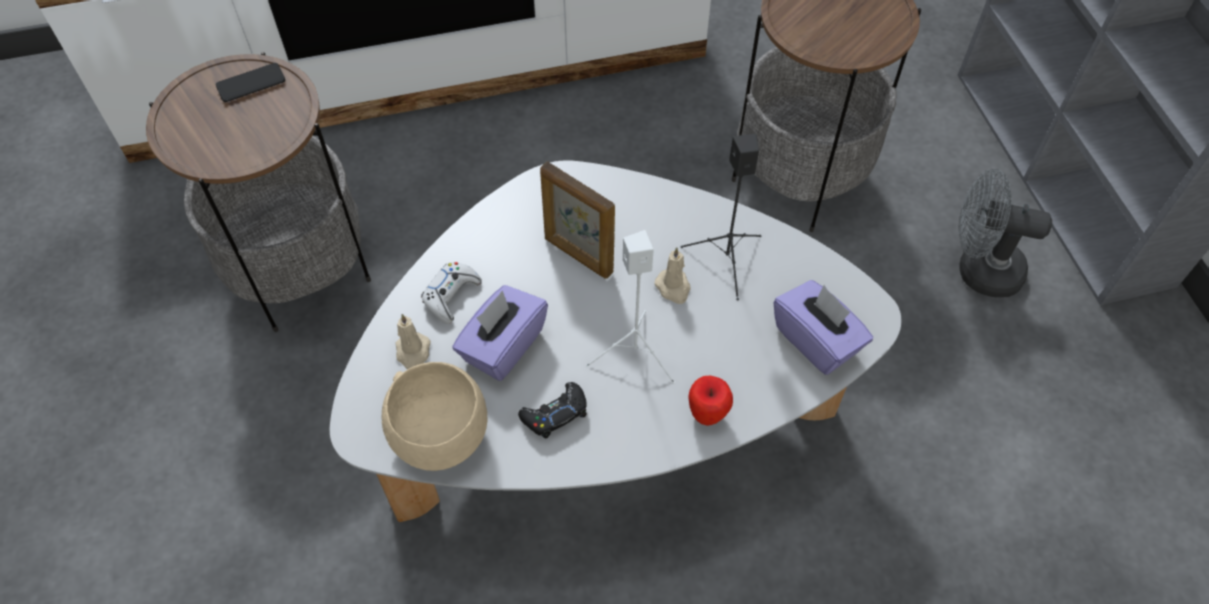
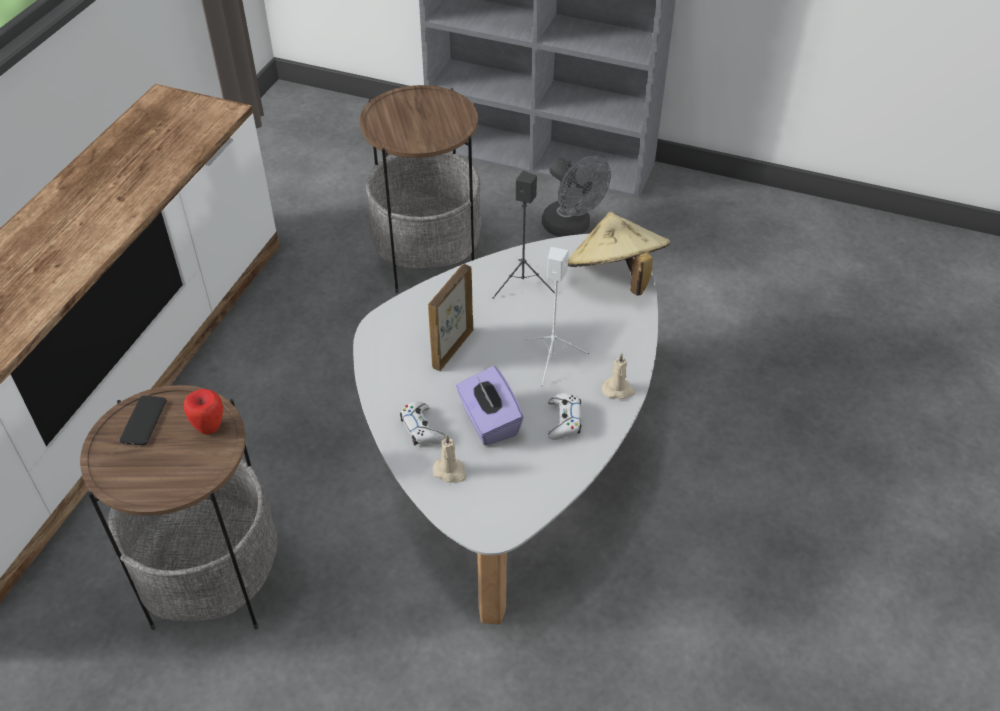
camera: 55 degrees left, 10 degrees down
(441, 437) = (533, 488): beige bowl -> none
(555, 414) = (564, 421): black game controller -> white game controller
(578, 256) = (452, 349): picture frame -> picture frame turned 135 degrees clockwise
(673, 288) = (520, 317): beige candle -> beige candle (618, 390)
(707, 414) = (624, 351): apple -> apple (209, 426)
(817, 340) = (615, 277): purple tissue box -> beige hat
(978, 269) = (571, 228): grey fan -> grey fan turned 90 degrees counterclockwise

